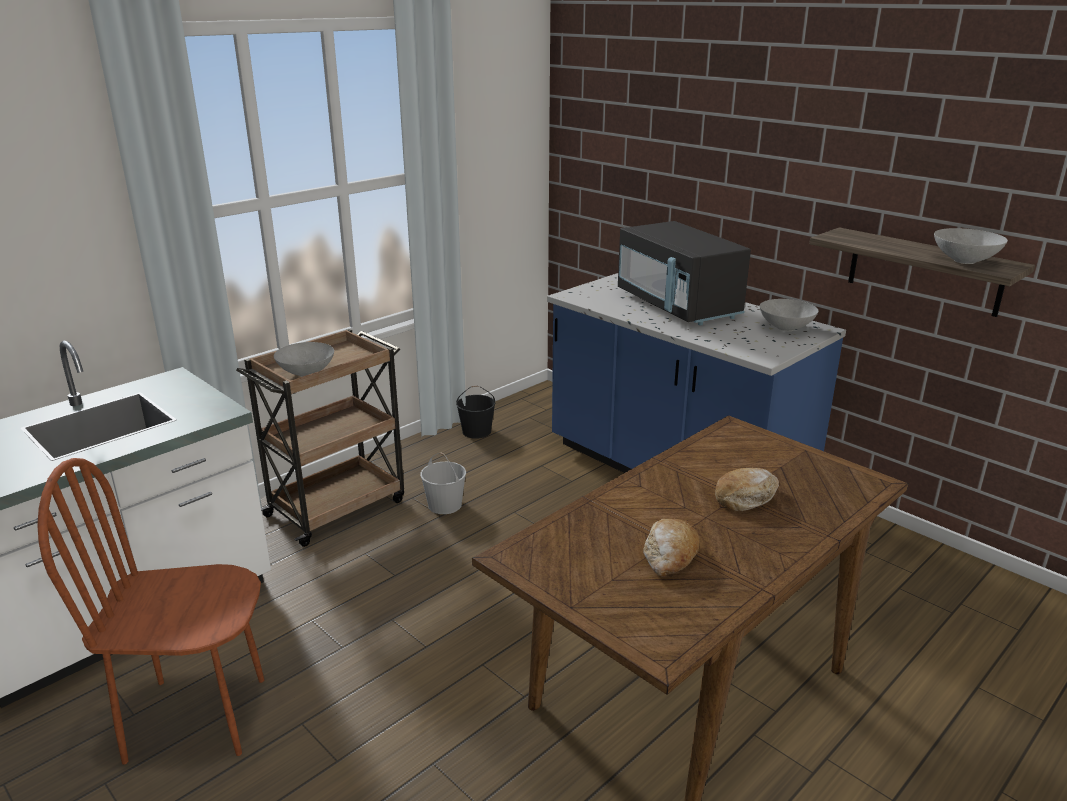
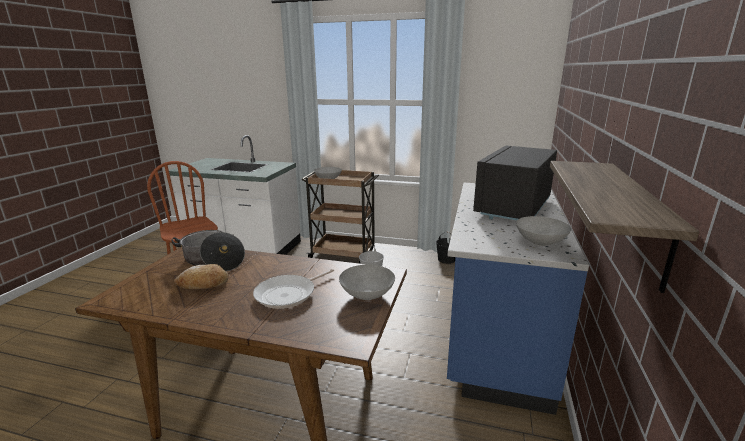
camera: 60 degrees right, 5 degrees down
(585, 539) = (212, 261): none -> cooking pot
(746, 497) = (288, 294): bread -> frying pan
(964, 260) = (612, 201): grey bowl -> grey bowl (368, 295)

